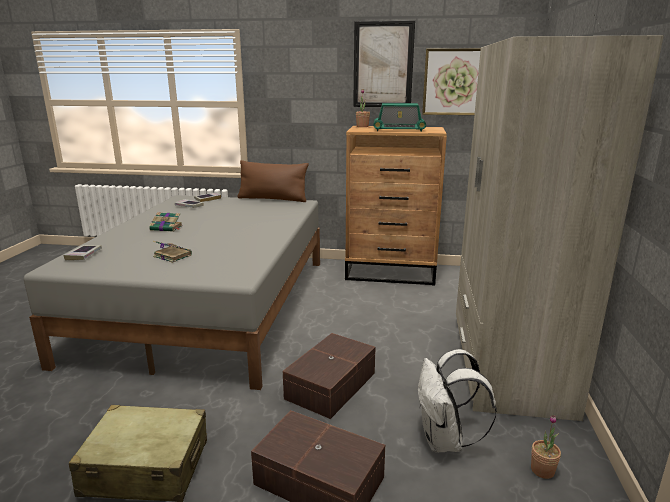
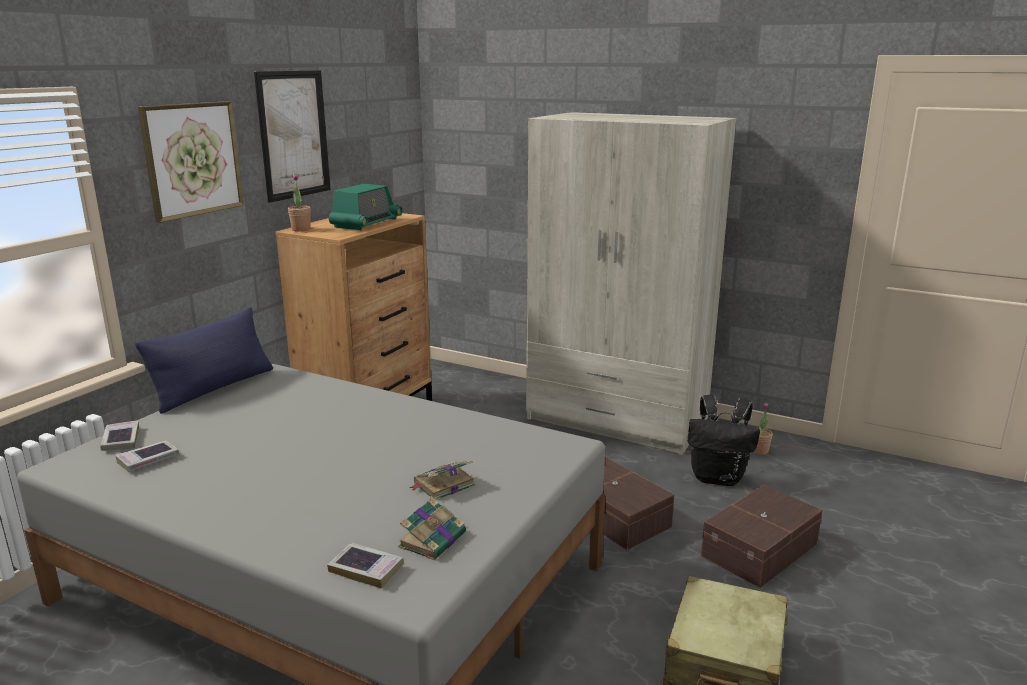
camera: 70 degrees left, 0 degrees up
(167, 228) = (281, 486): book -> book (433, 539)
(273, 199) = (214, 388): brown pillow -> blue pillow
(445, 441) = (718, 478): white backpack -> black backpack
(455, 82) = (364, 149): picture -> picture (192, 159)

